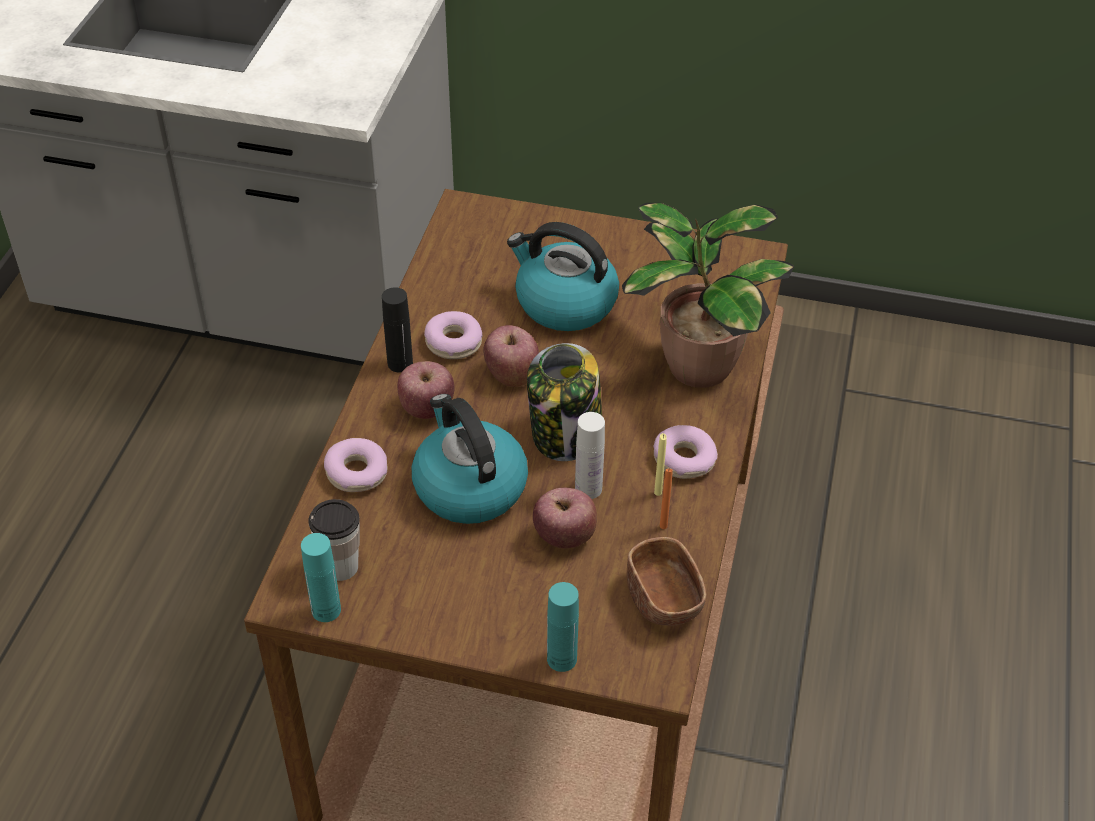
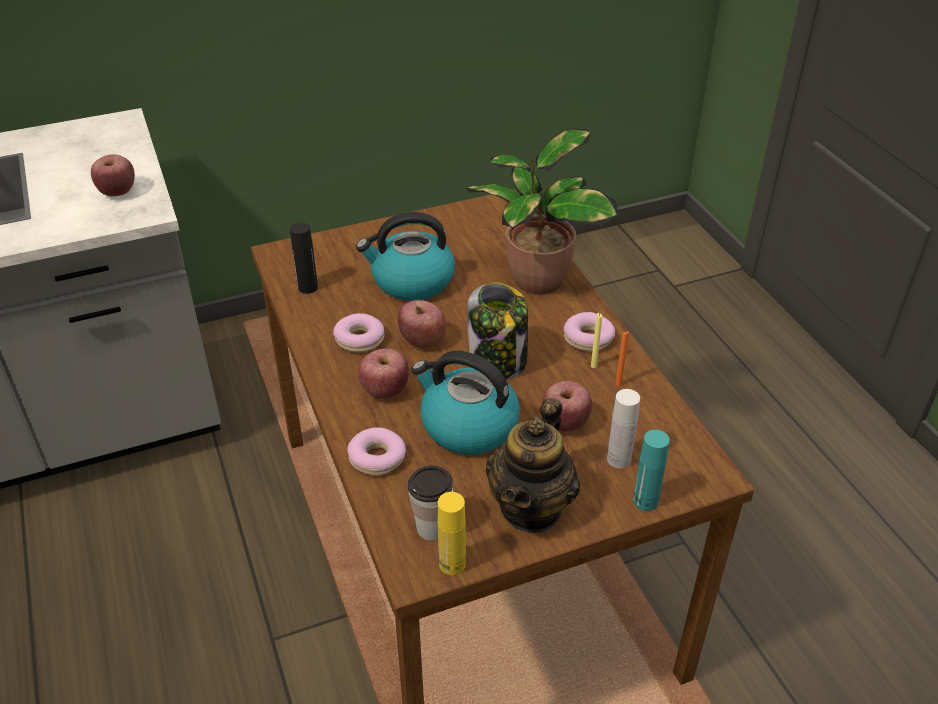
camera: 35 degrees left, 5 degrees down
(326, 610) = (452, 564): turquoise bottle -> yellow bottle
(340, 75) = (117, 192): none -> apple
(400, 363) = (334, 370): black bottle -> black bottle (307, 287)
(447, 601) = (532, 508): none -> teapot
(588, 489) = (548, 386): white bottle -> white bottle (618, 459)
(664, 600) = (667, 428): brown bowl -> none

